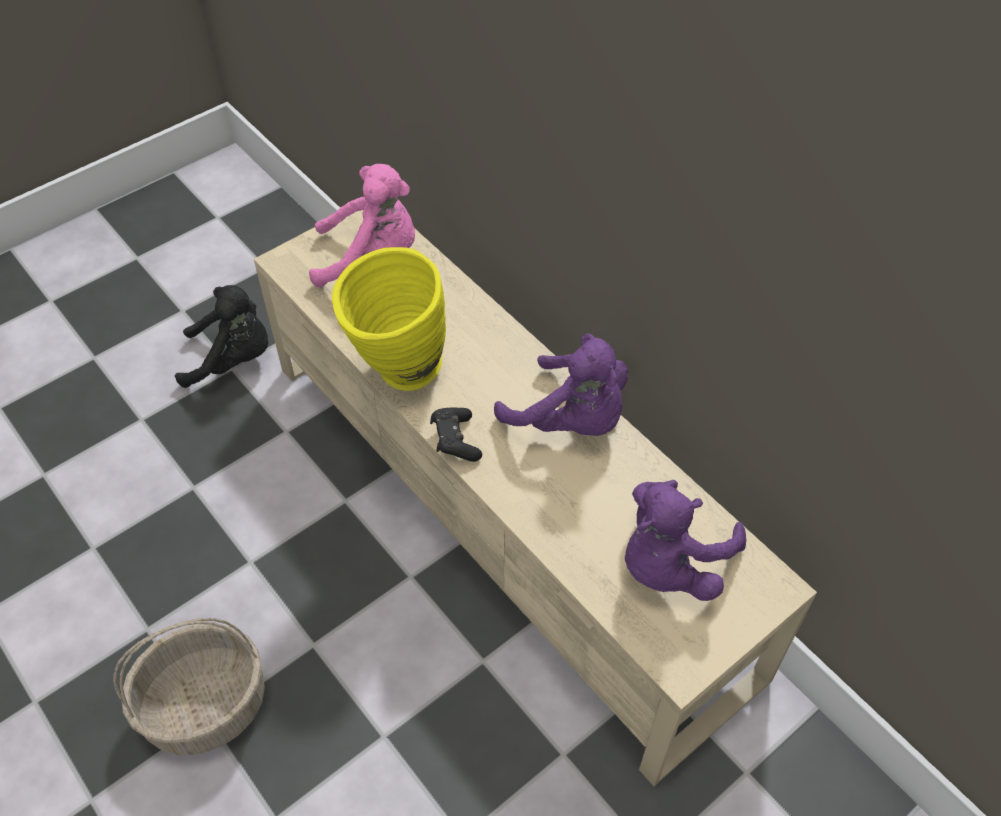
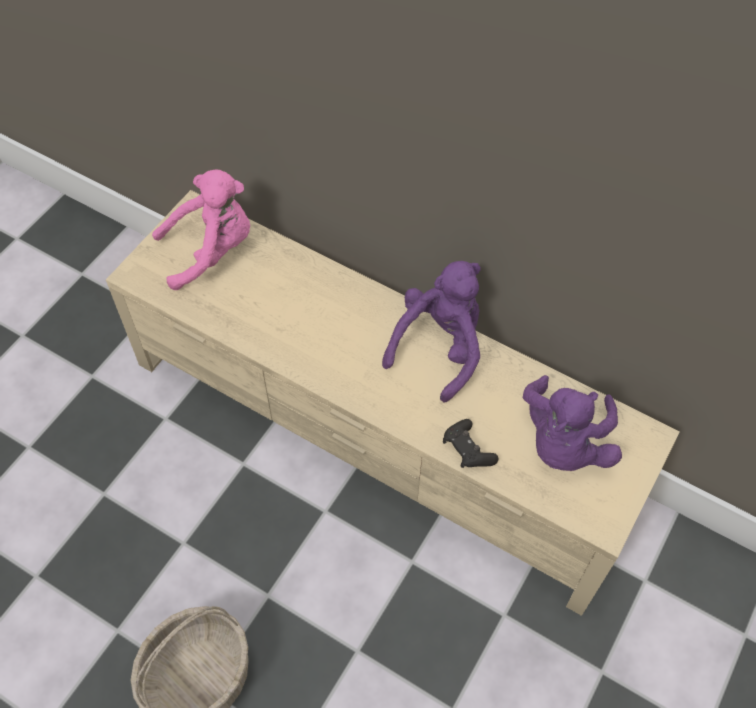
camera: 20 degrees left, 5 degrees up
(233, 360) = (90, 367): black plush toy -> none
(397, 374) = (279, 349): yellow vase -> none
(455, 441) = (353, 393): black game controller -> black game controller (467, 451)
(570, 420) = (439, 348): purple plush toy -> purple plush toy turned 75 degrees counterclockwise

